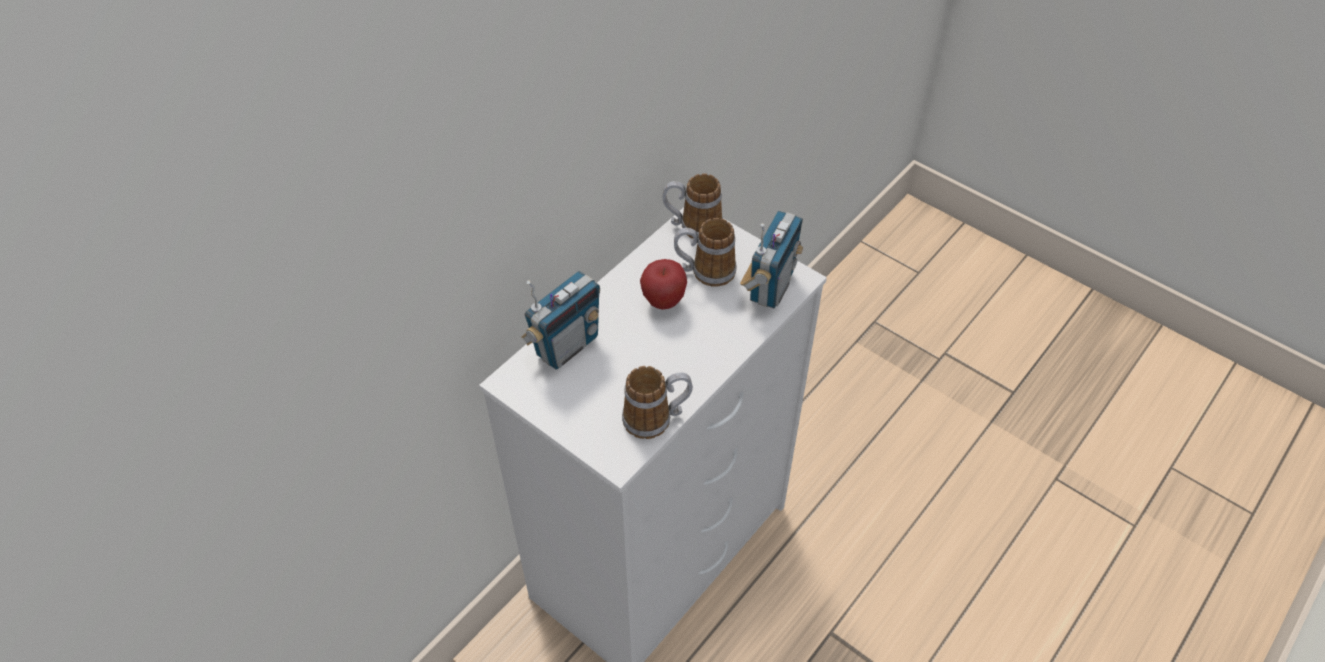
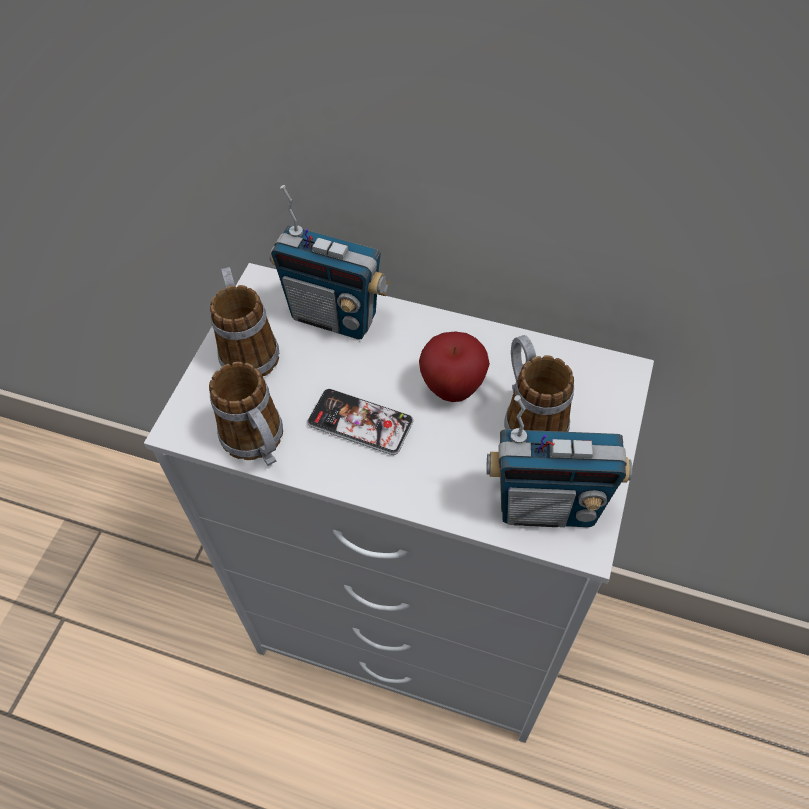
camera: 70 degrees right, 5 degrees up
(666, 357) = (360, 422): none -> phone
(692, 226) = (603, 376): mug -> mug (247, 348)

